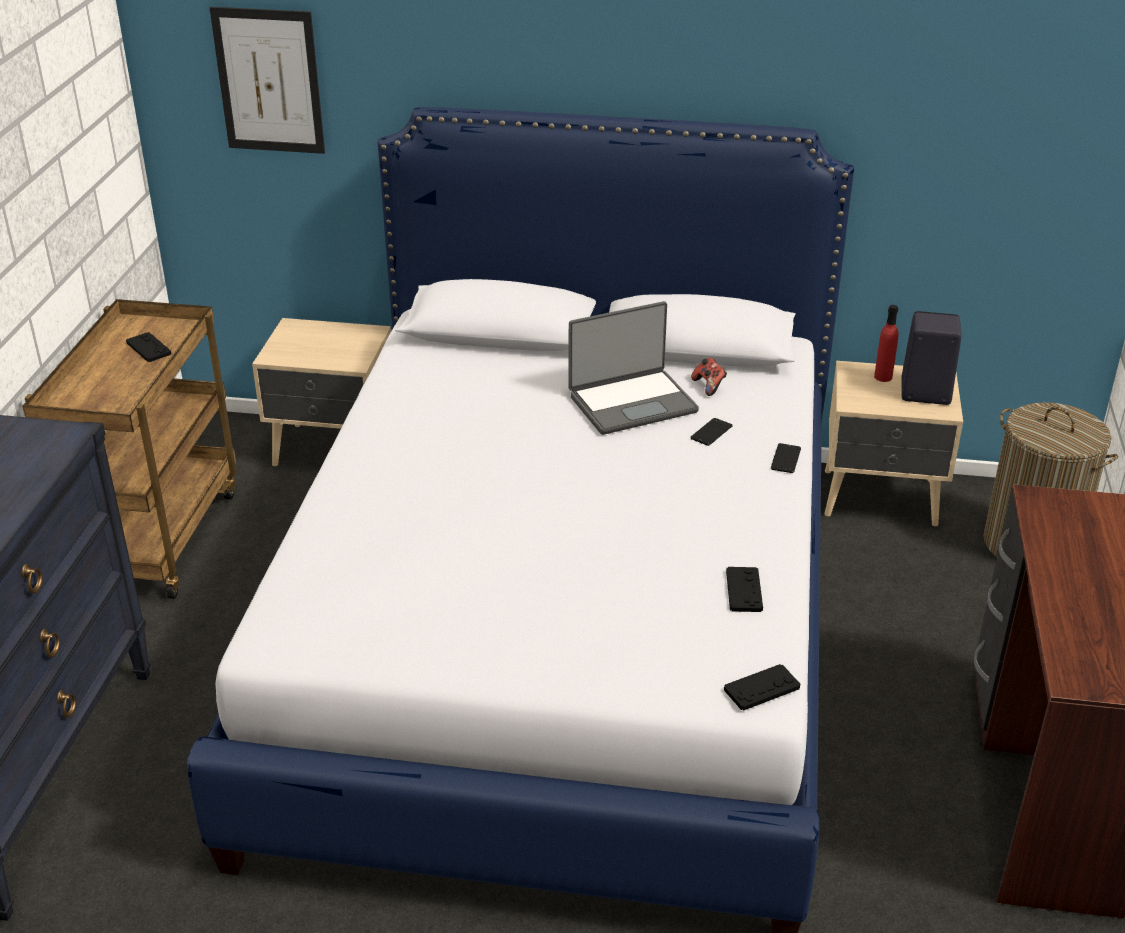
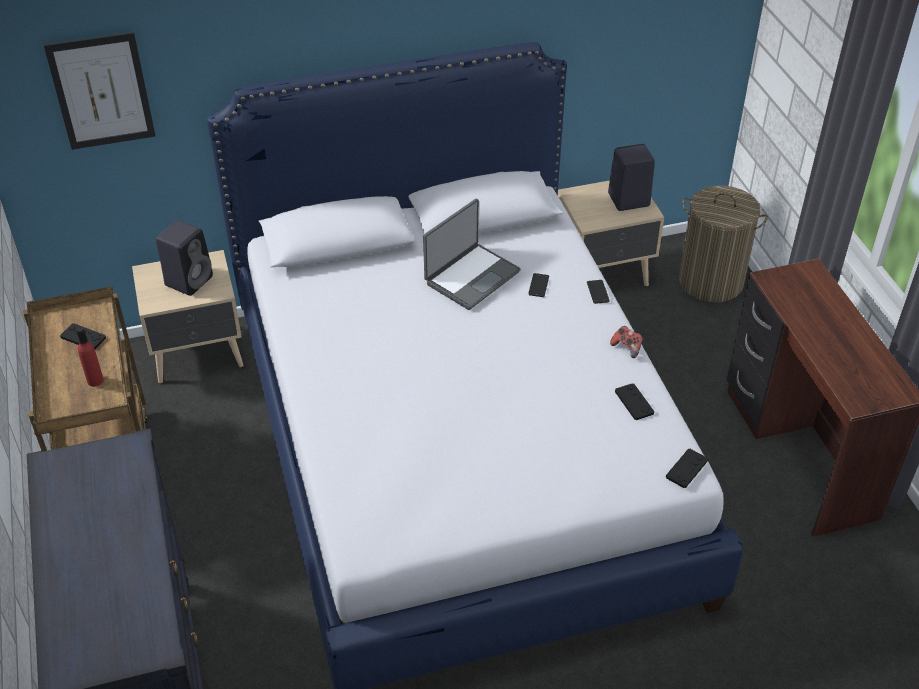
camera: 25 degrees left, 10 degrees up
(331, 344) = (189, 280): none -> black speaker
(709, 386) = (513, 247): game controller -> game controller (627, 347)
(883, 377) = (595, 195): red bottle -> red bottle (95, 380)

